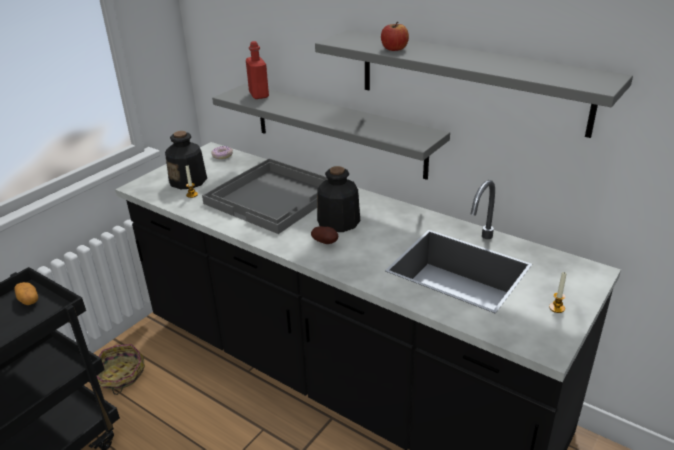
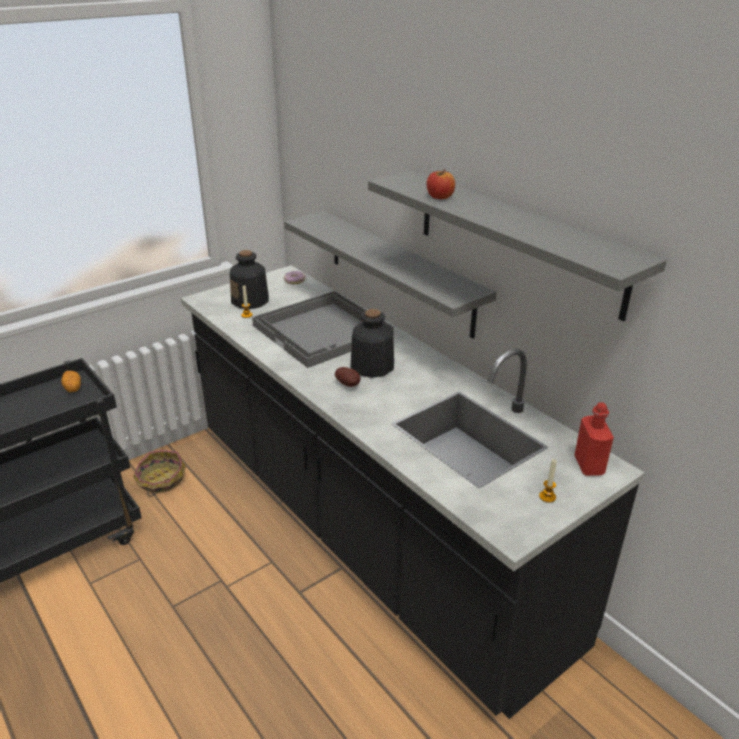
camera: 15 degrees right, 0 degrees up
(259, 95) = (329, 224): red bottle -> red bottle (589, 465)

